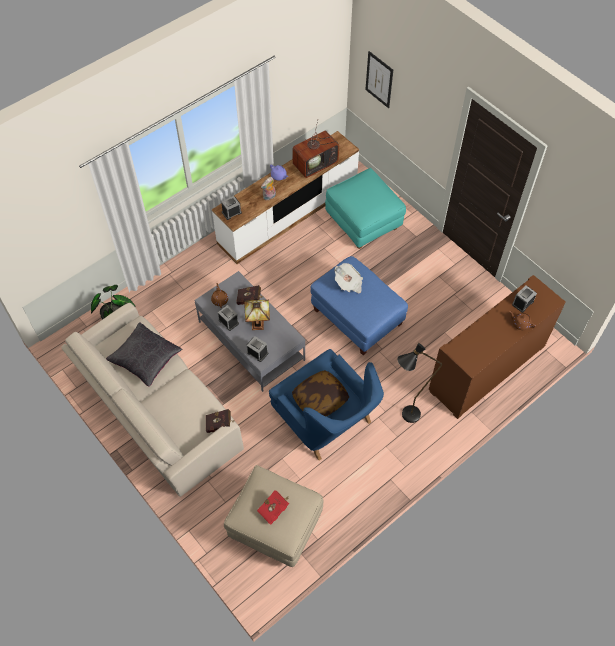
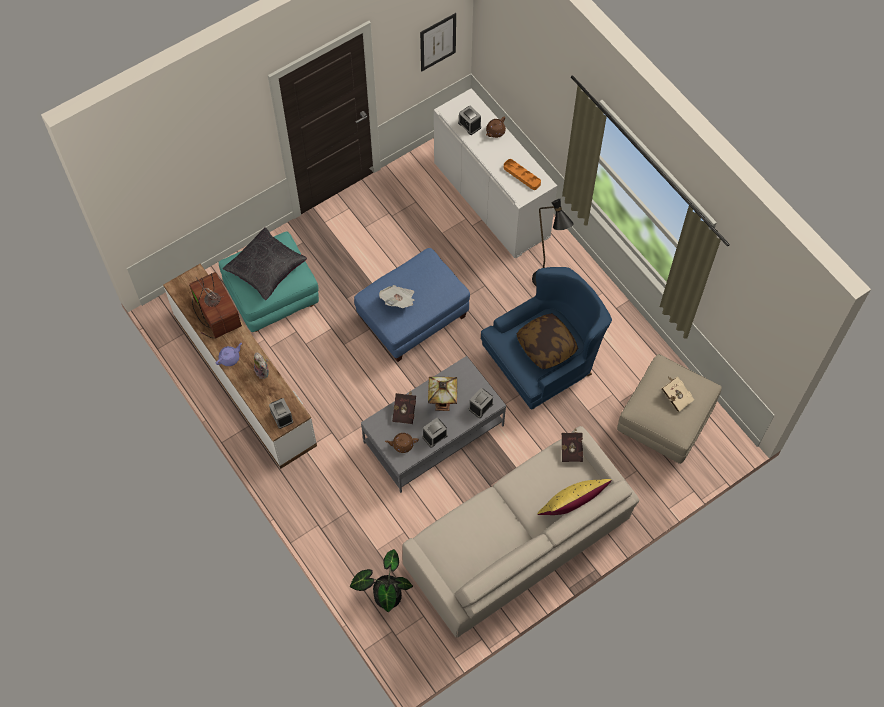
camera: 85 degrees left, 5 degrees up
(145, 358) = (479, 529): black pillow -> black pillow (266, 268)
(165, 427) = (571, 507): none -> yellow pillow
(274, 509) = (675, 396): red book -> beige book
(379, 79) = (161, 193): picture -> picture (438, 42)
(476, 348) = (522, 176): none -> orange tray
(487, 368) = (491, 200): brown cabinet -> white cabinet

